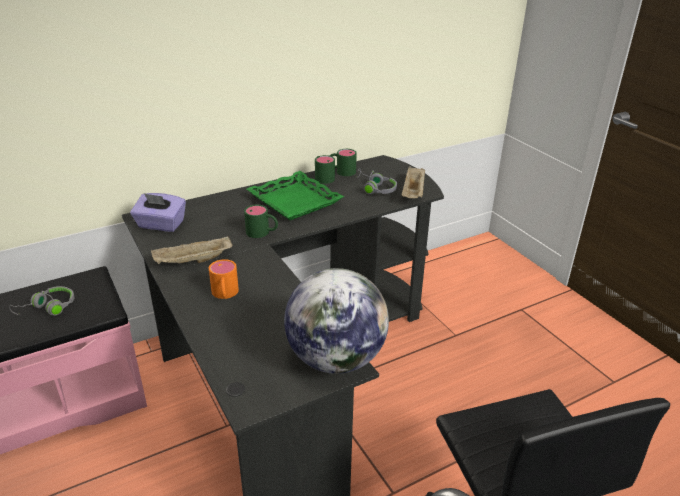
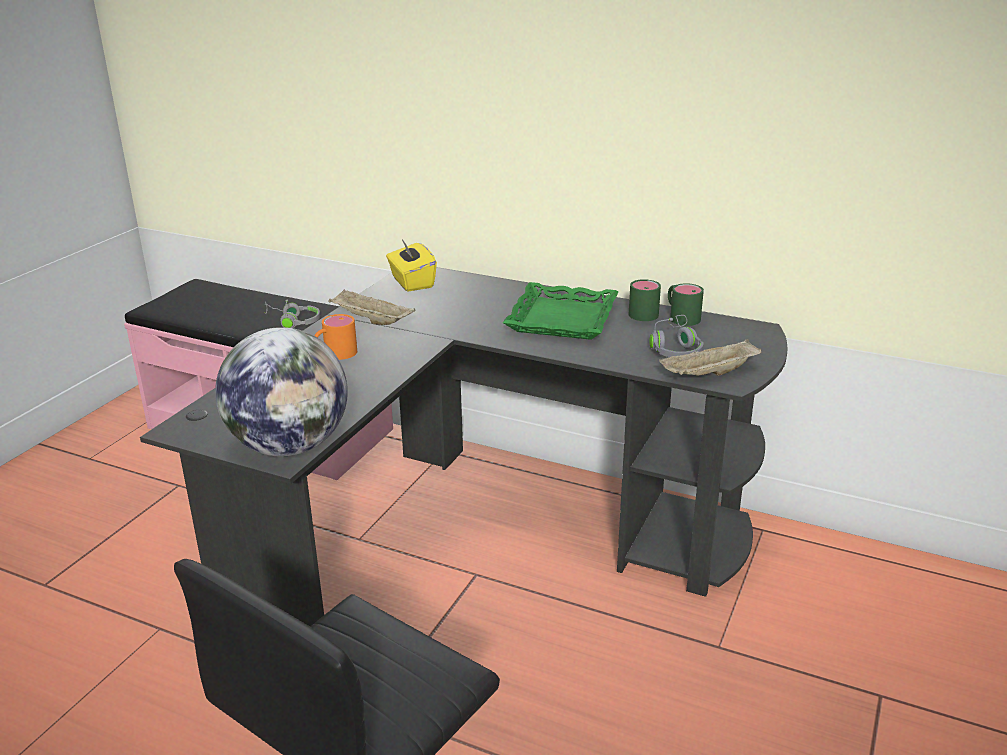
camera: 55 degrees right, 5 degrees down
(161, 225) = (411, 282): purple tissue box -> yellow tissue box
(262, 233) = (470, 328): green mug -> none

